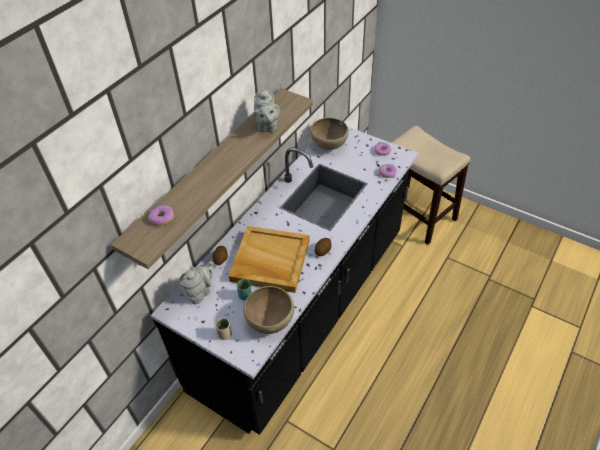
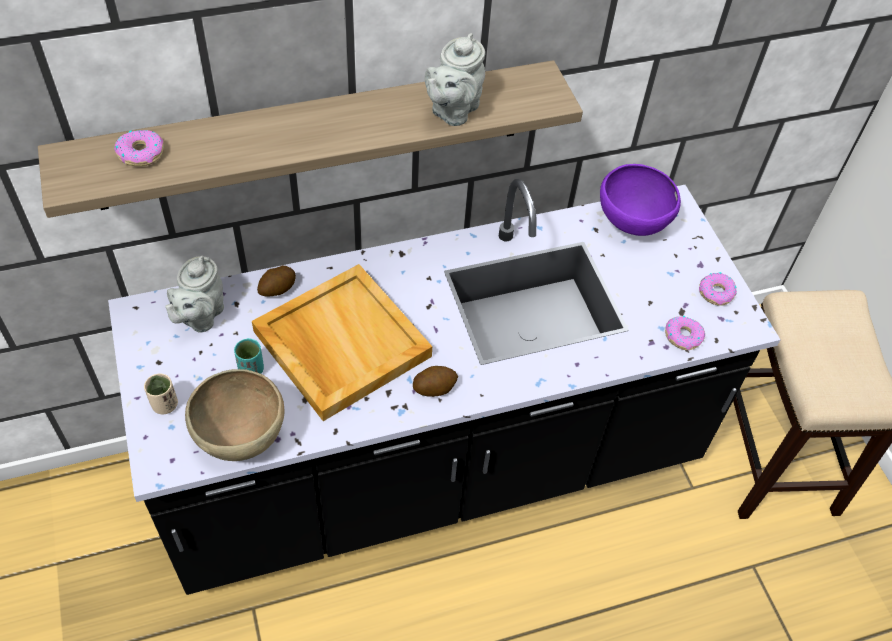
camera: 35 degrees right, 5 degrees up
(200, 292) = (200, 316): grey teapot -> grey teapot turned 120 degrees clockwise
(329, 146) = (631, 224): brown bowl -> purple bowl

